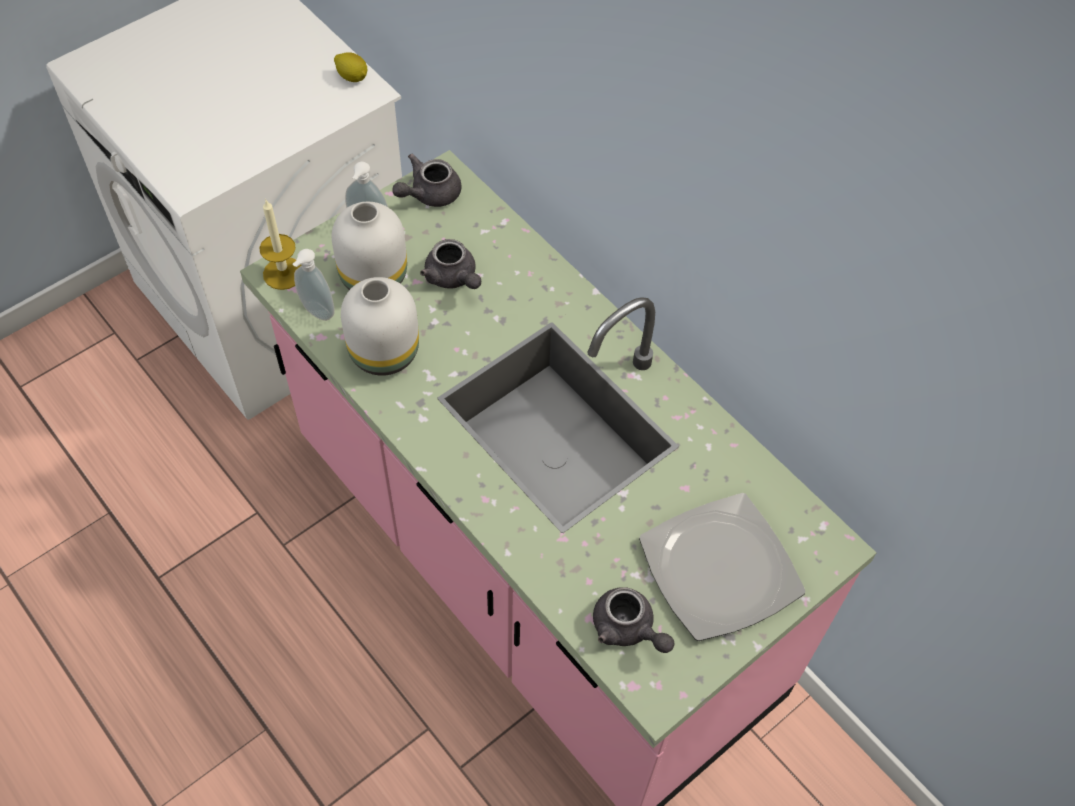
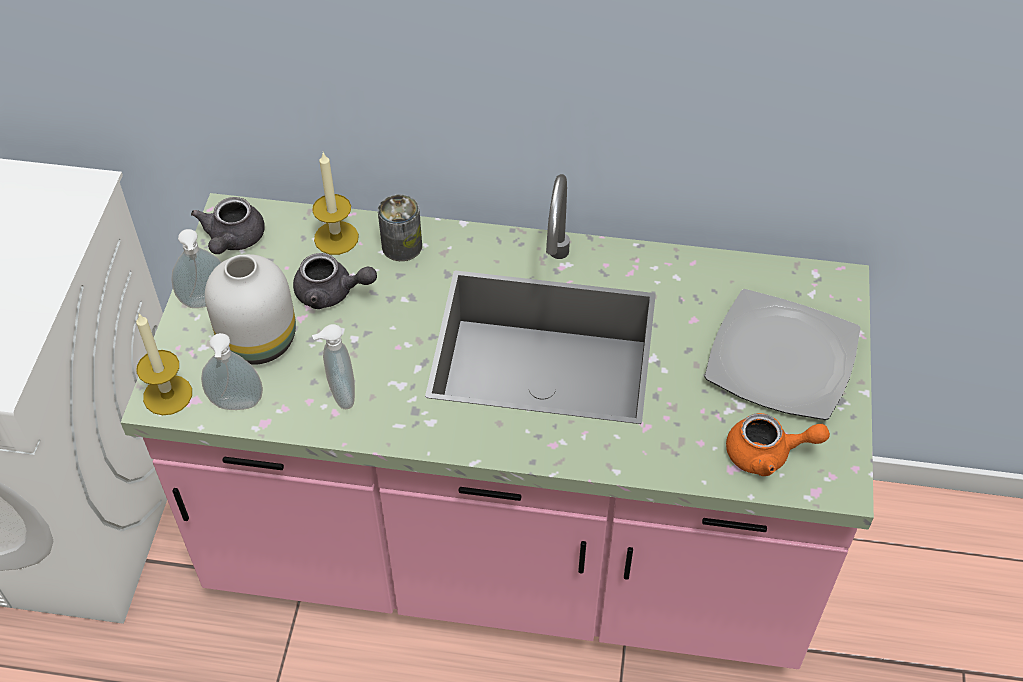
camera: 40 degrees left, 5 degrees down
(352, 77) = (56, 184): lemon -> none
(385, 354) = (340, 395): white vase -> soap dispenser
(497, 240) = (336, 238): none -> candle
(535, 278) = (402, 246): none -> can
(628, 629) = (767, 454): grey teapot -> orange teapot

